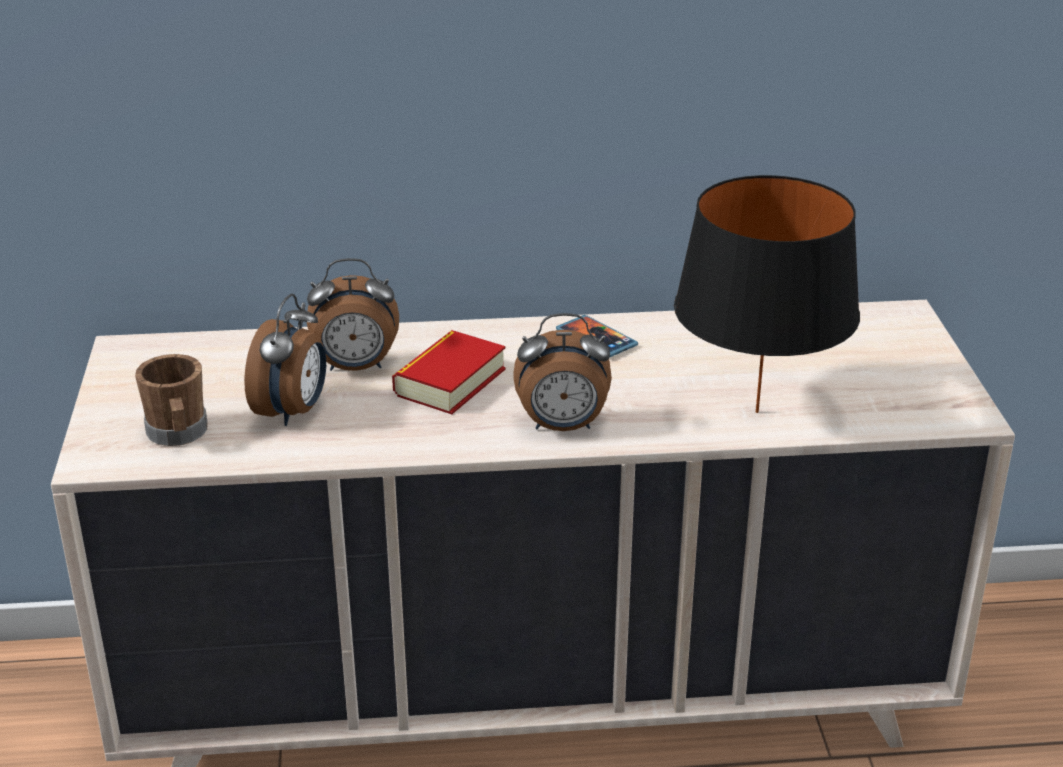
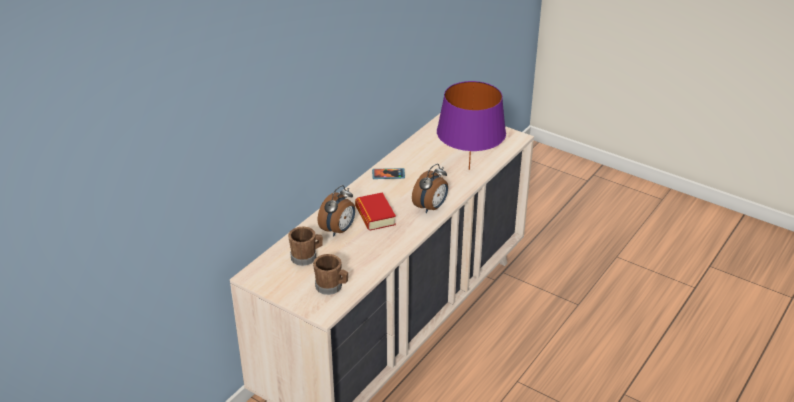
camera: 50 degrees left, 5 degrees up
(238, 373) = (306, 257): none -> brown mug
(293, 412) = (350, 256): alarm clock -> none
(756, 411) = (468, 169): black table lamp -> purple table lamp

